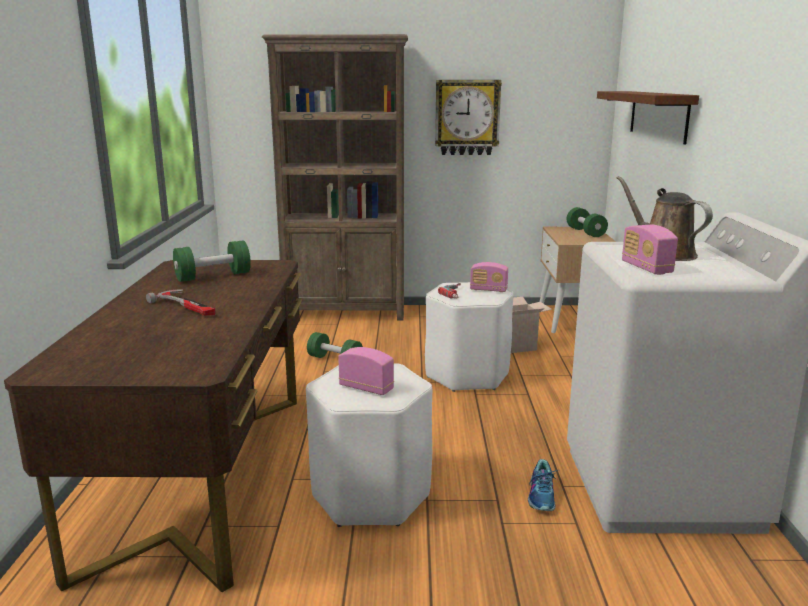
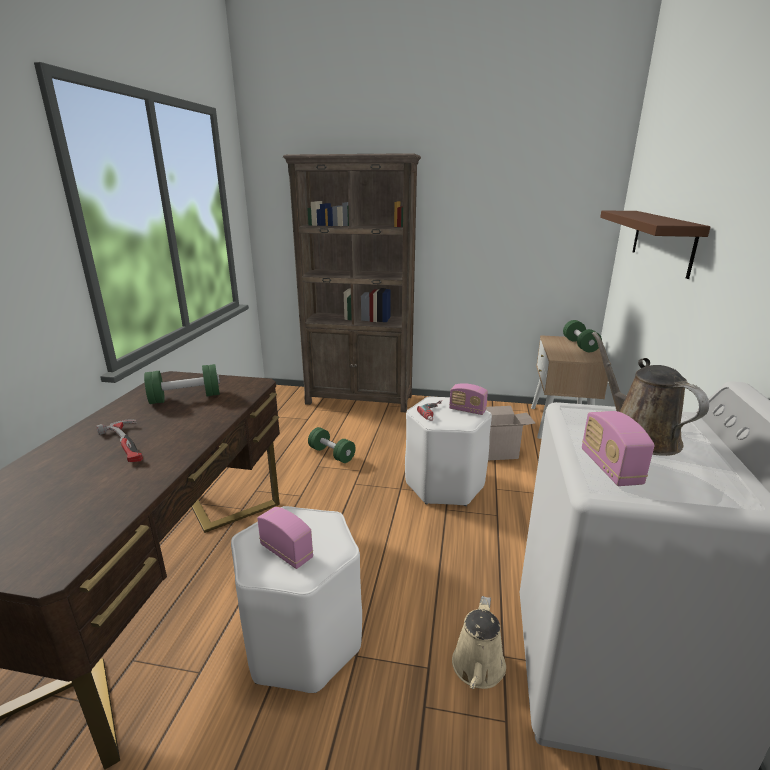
camera: 10 degrees right, 5 degrees up
(467, 117) = (474, 232): wall clock -> none
(542, 496) = (478, 669): shoe -> beige watering can

